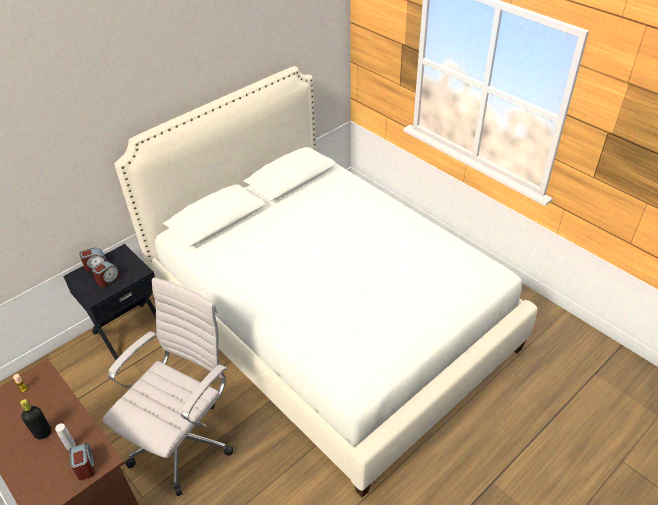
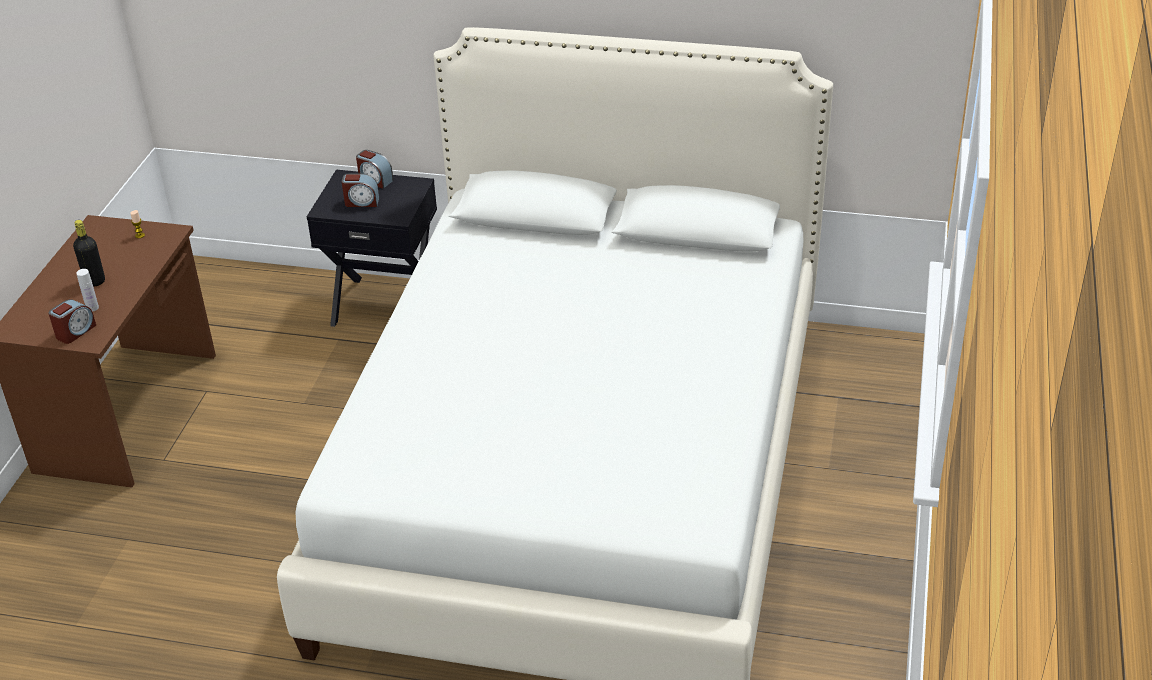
camera: 55 degrees right, 5 degrees down
(185, 440) = (265, 449): white office chair -> none

